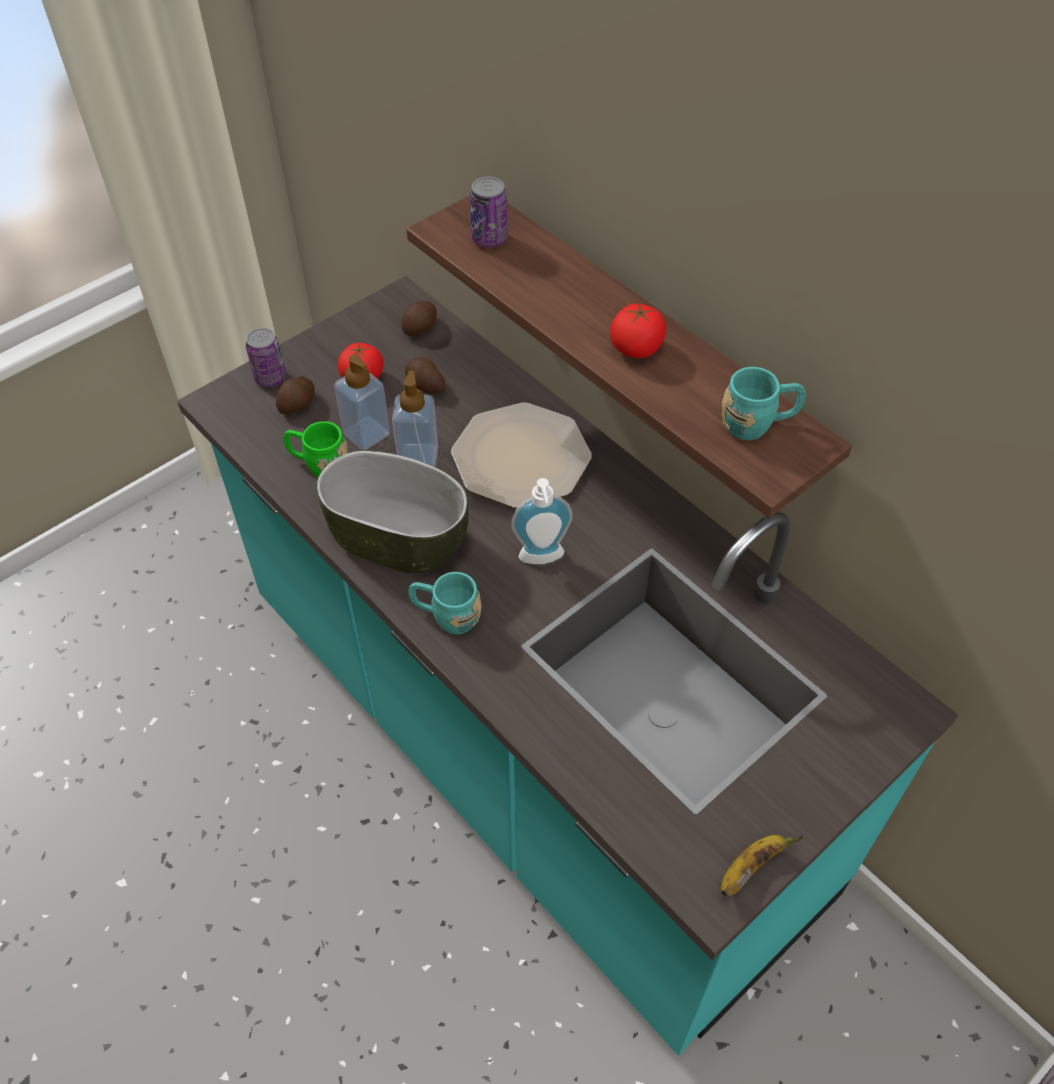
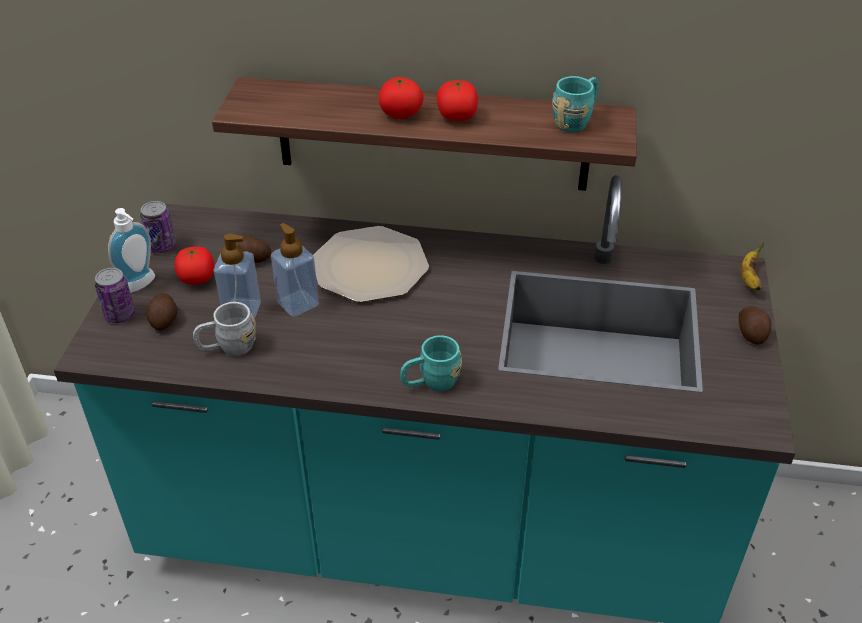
camera: 40 degrees left, 10 degrees down
(319, 465) = (228, 348): green mug -> grey mug
(397, 538) = (342, 358): bowl -> none
(421, 327) = (205, 227): potato -> potato (752, 333)
(489, 238) = (281, 102): can -> can (162, 246)
(542, 559) = (453, 314): soap dispenser -> soap dispenser (142, 285)
(584, 314) = (401, 114): none -> tomato
(750, 867) = (760, 397): banana -> banana (749, 278)

